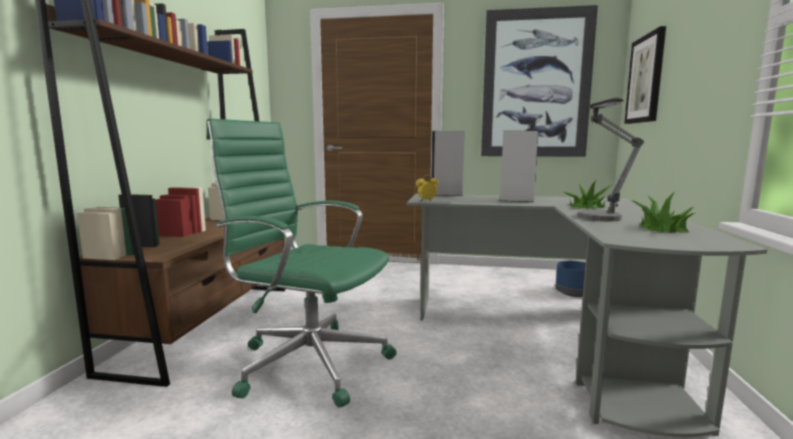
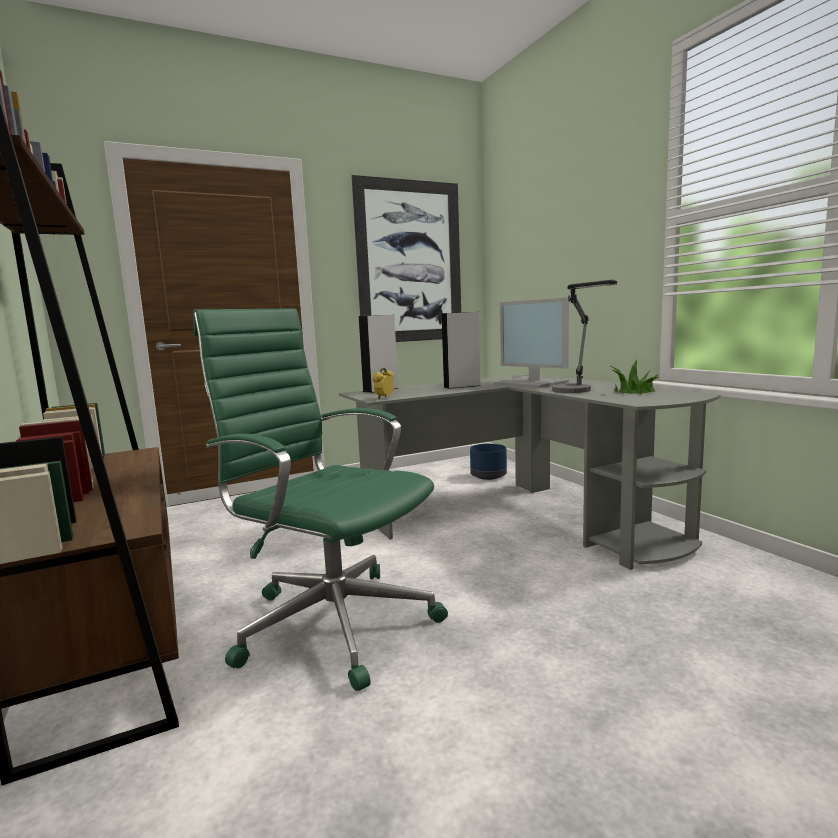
camera: 35 degrees left, 0 degrees up
(308, 362) = (332, 621): green office chair -> green office chair turned 45 degrees clockwise
(587, 206) = (532, 383): potted plant -> monitor
(646, 79) = (520, 261): picture -> none

